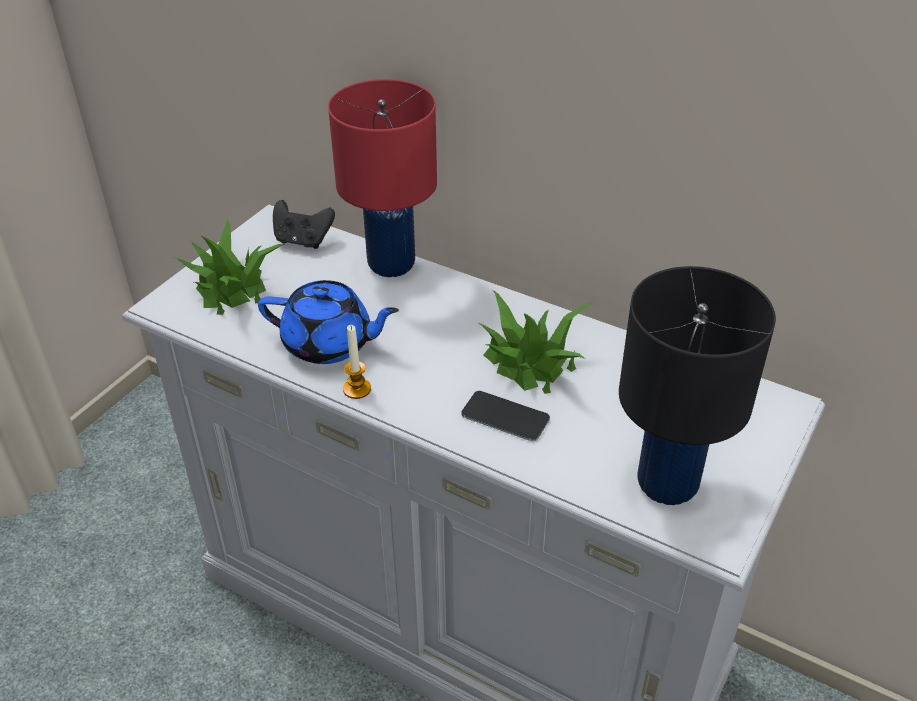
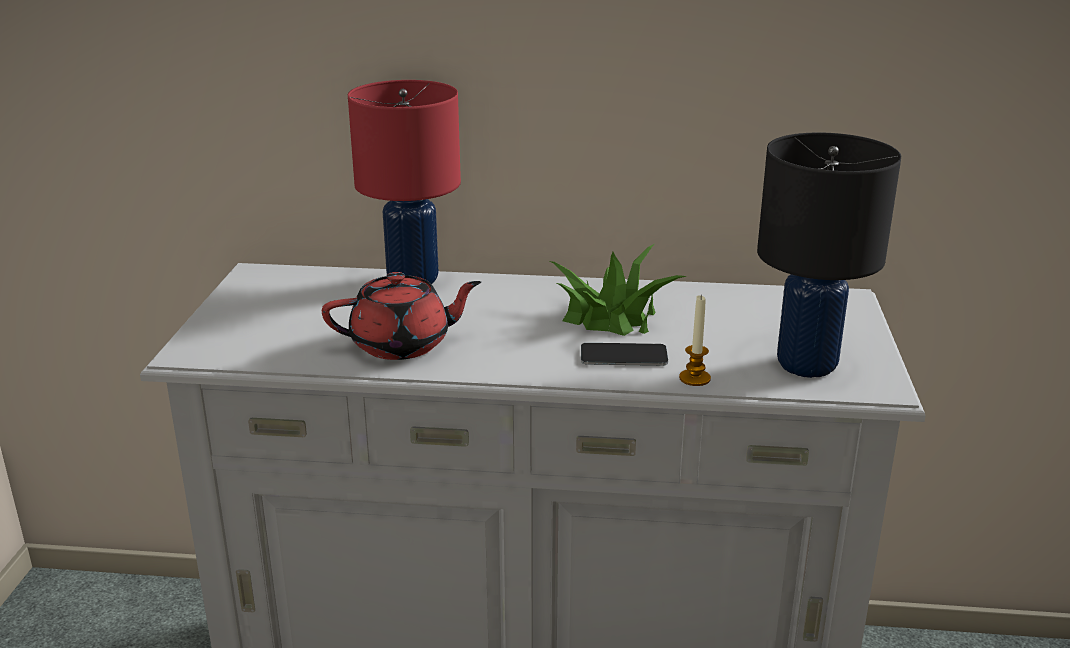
camera: 25 degrees left, 15 degrees down
(230, 287) = (254, 327): potted plant -> none
(303, 241) = (302, 280): black game controller -> none
(329, 344) = (402, 344): blue teapot -> red teapot
(357, 389) = (462, 369): candle -> candle (694, 378)

